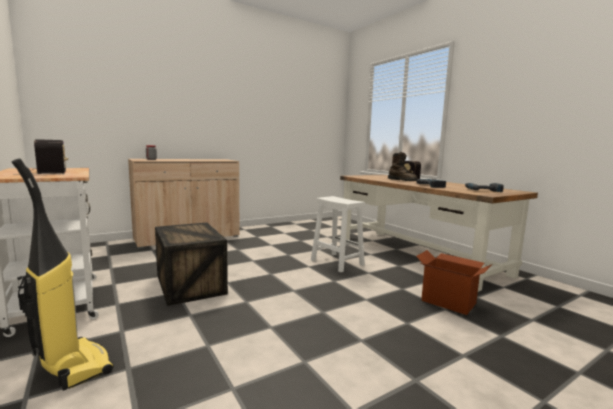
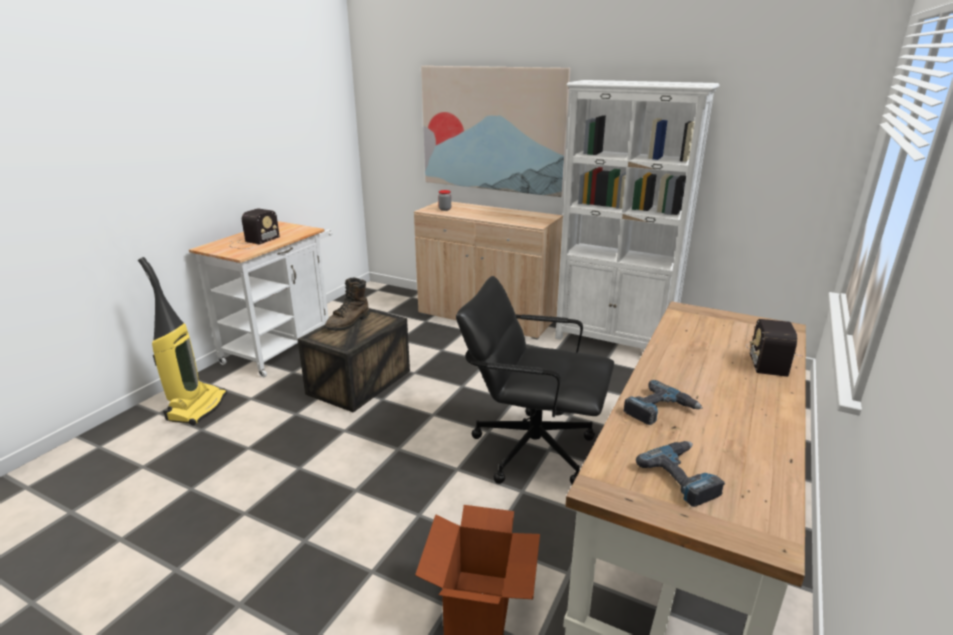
camera: 60 degrees right, 15 degrees up
(171, 105) = (492, 130): none -> picture
(270, 227) = (614, 341): none -> white bookcase
(336, 262) = (532, 448): white stool -> black office chair
(402, 181) = (698, 366): brown boot -> brown boot (349, 322)

